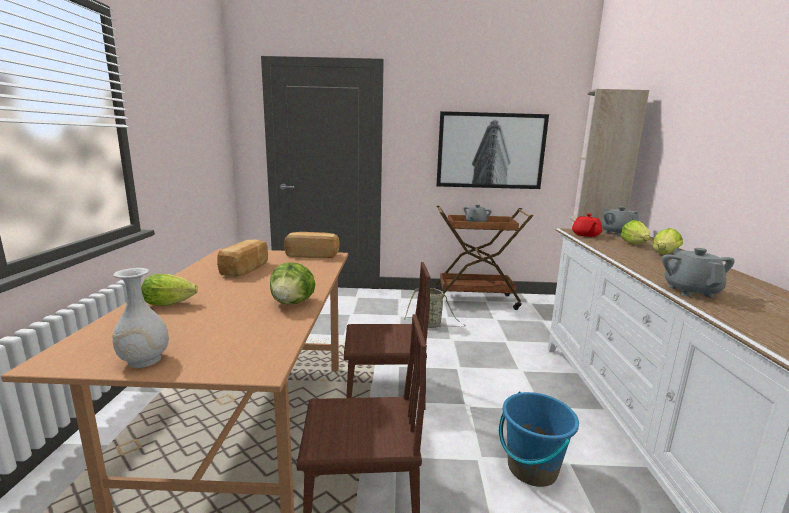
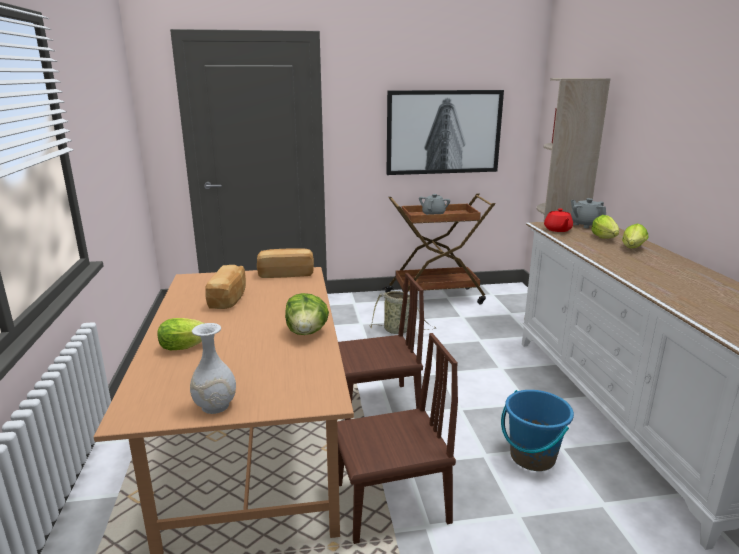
camera: 10 degrees left, 5 degrees up
(690, 291) = (661, 289): grey teapot -> none

